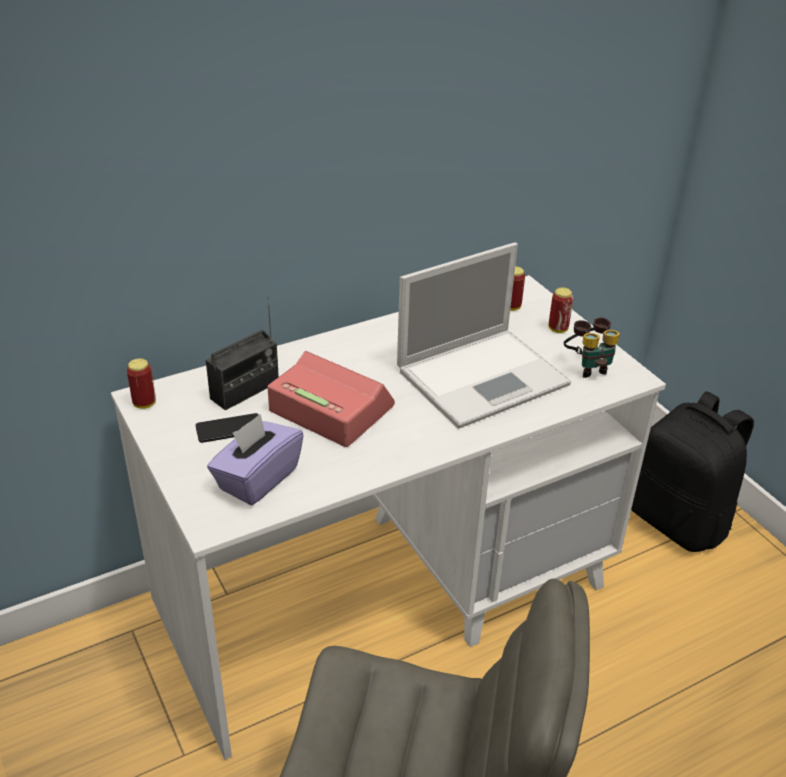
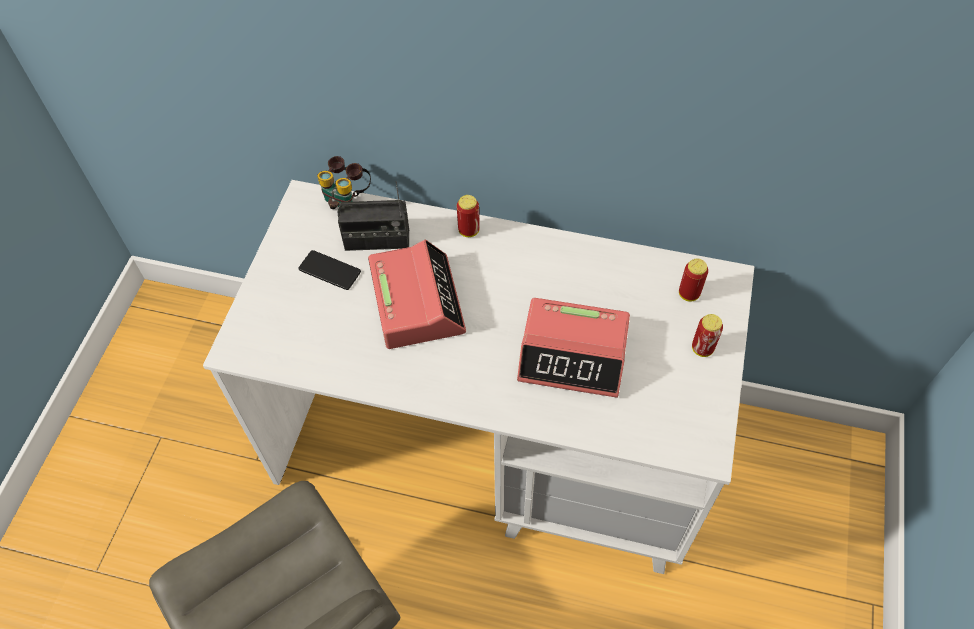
camera: 45 degrees right, 20 degrees up
(144, 404) = (300, 206): can -> can (469, 231)
(257, 479) = (301, 332): purple tissue box -> none
(484, 376) = (573, 355): laptop -> alarm clock
(588, 366) = (678, 410): binoculars -> binoculars (348, 201)
(679, 521) = (803, 571): black backpack -> none

